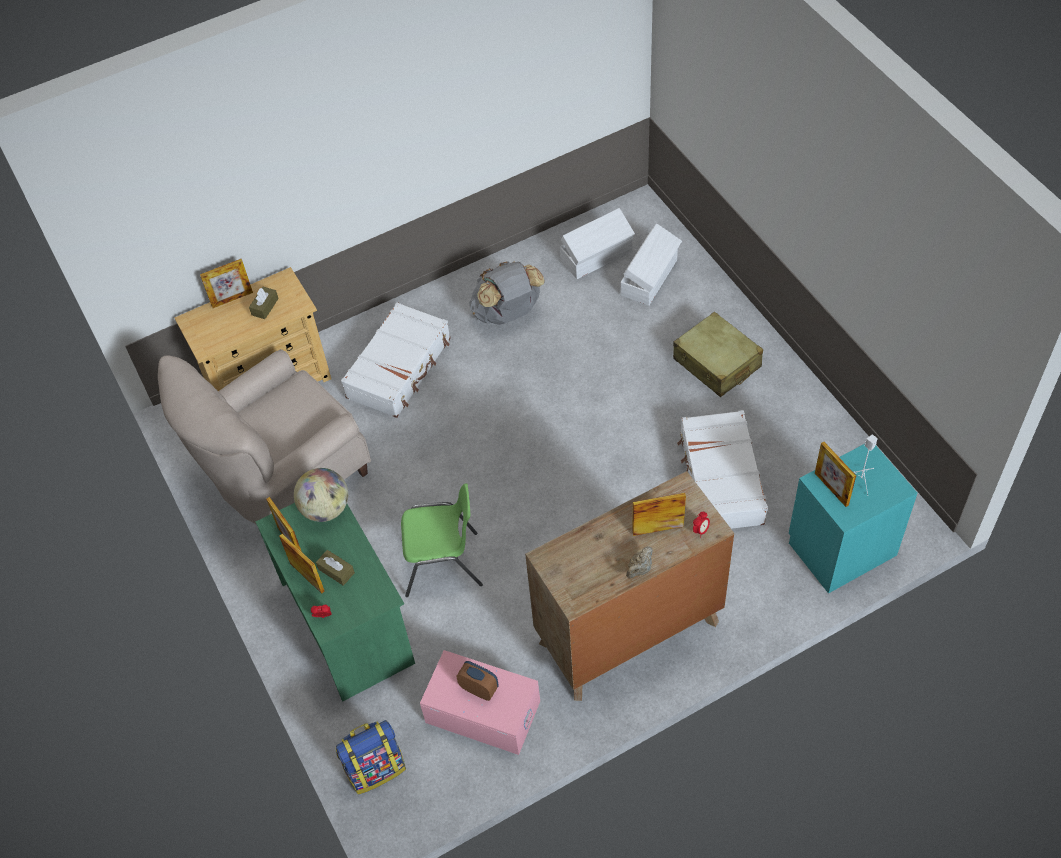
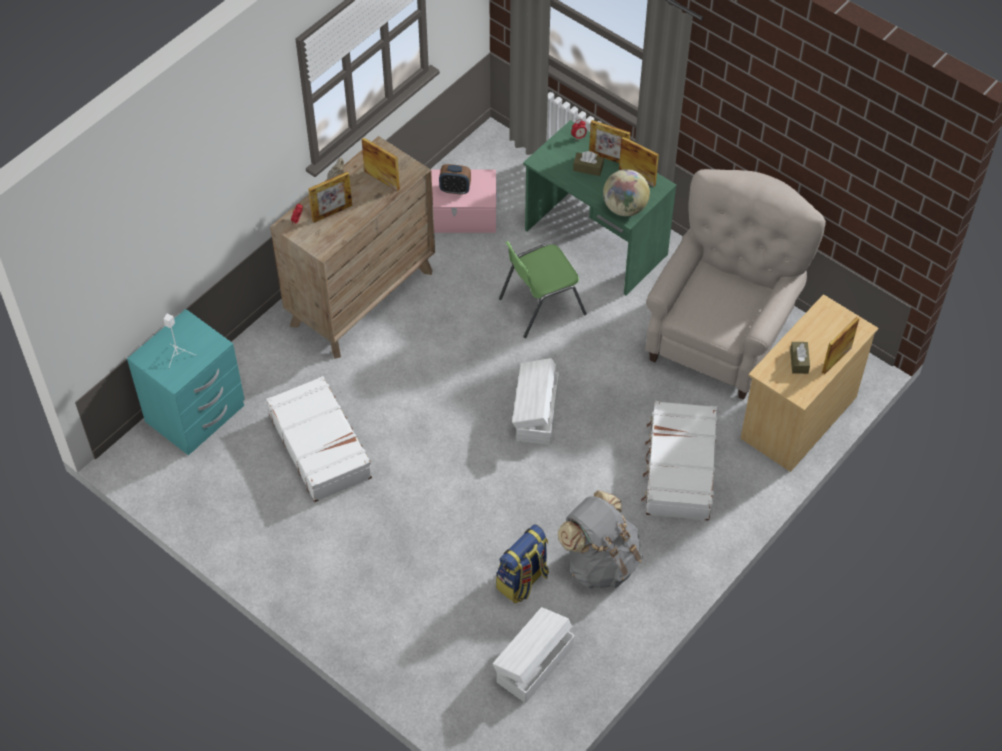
camera: 155 degrees right, 0 degrees up
(376, 768) = (517, 159): backpack -> backpack (522, 581)
(650, 277) = (463, 652): white storage box -> white storage box (536, 413)
(717, 363) = (358, 566): beige suitcase -> none
(831, 489) = (202, 341): picture frame -> picture frame (382, 180)

